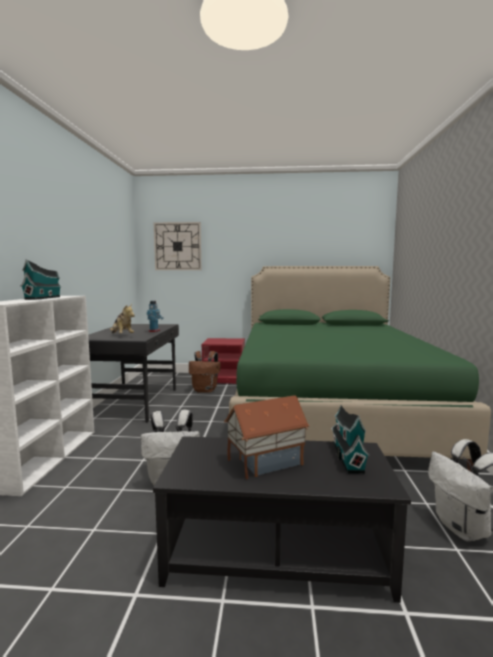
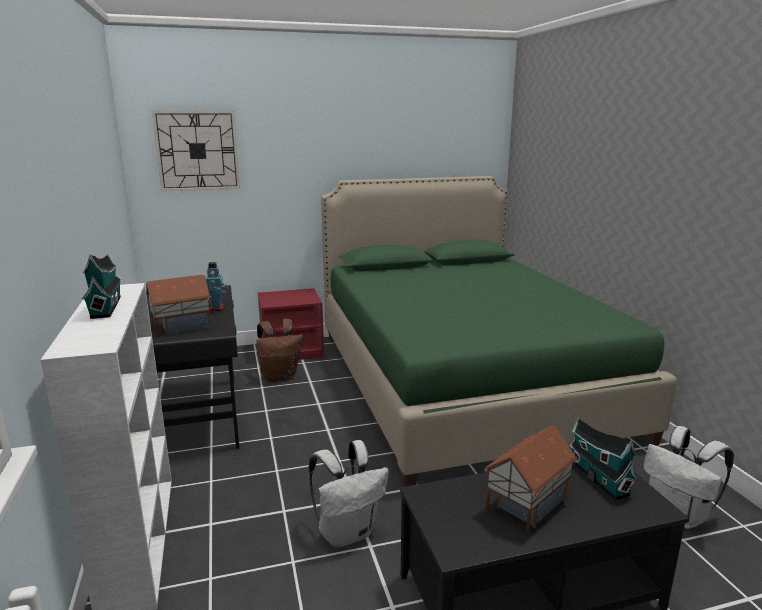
camera: 20 degrees left, 10 degrees up
(122, 335) = (181, 327): plush toy -> toy house

